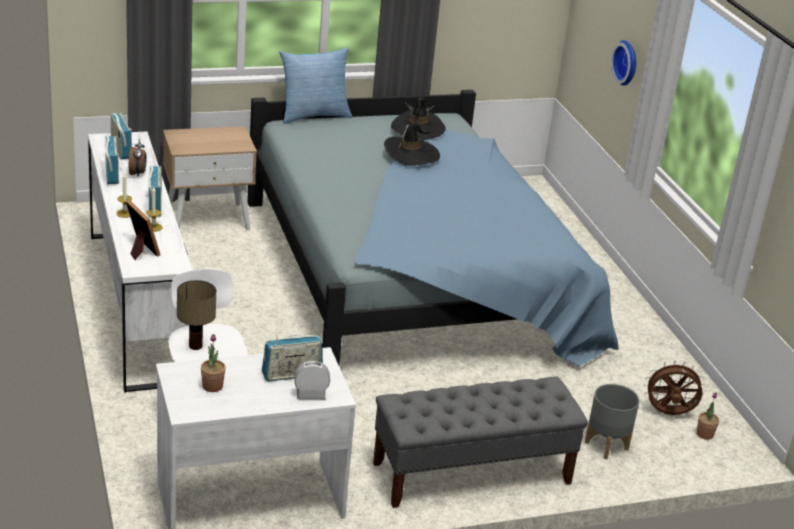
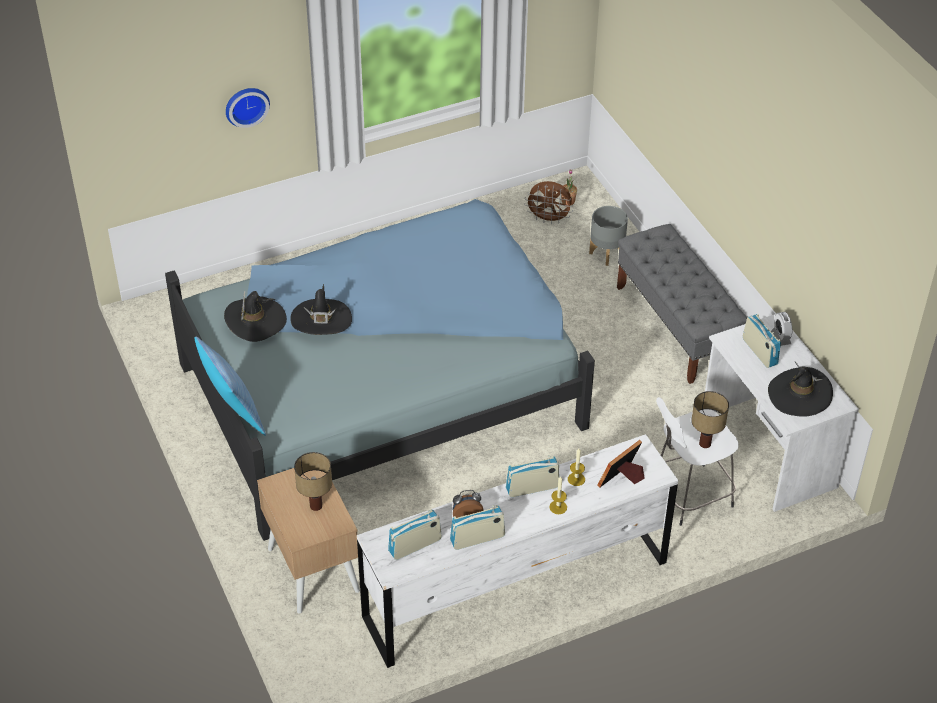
camera: 95 degrees left, 15 degrees up
(205, 142) = (315, 505): none -> table lamp
(212, 386) = (799, 394): potted plant -> black hat
(668, 414) = (549, 219): brown fan -> brown fan turned 75 degrees counterclockwise

